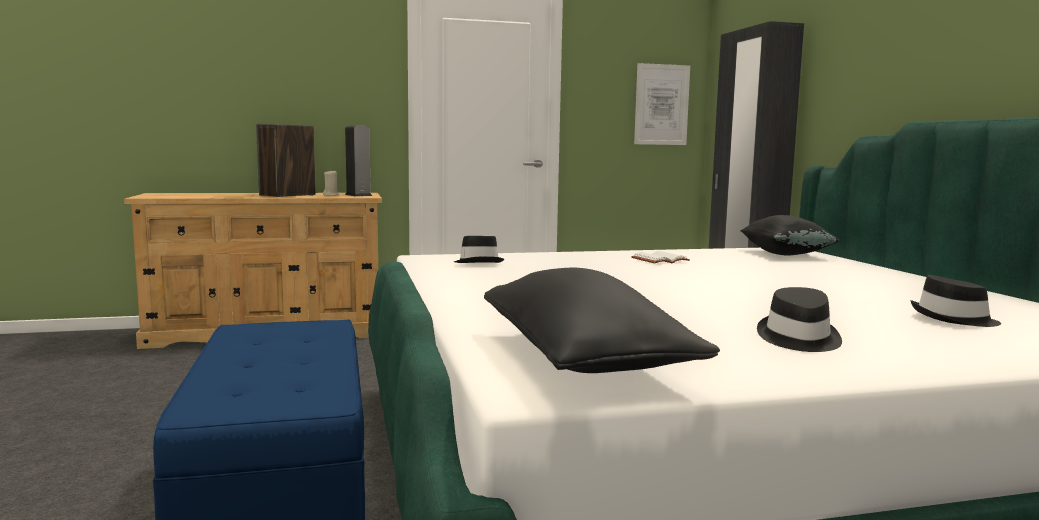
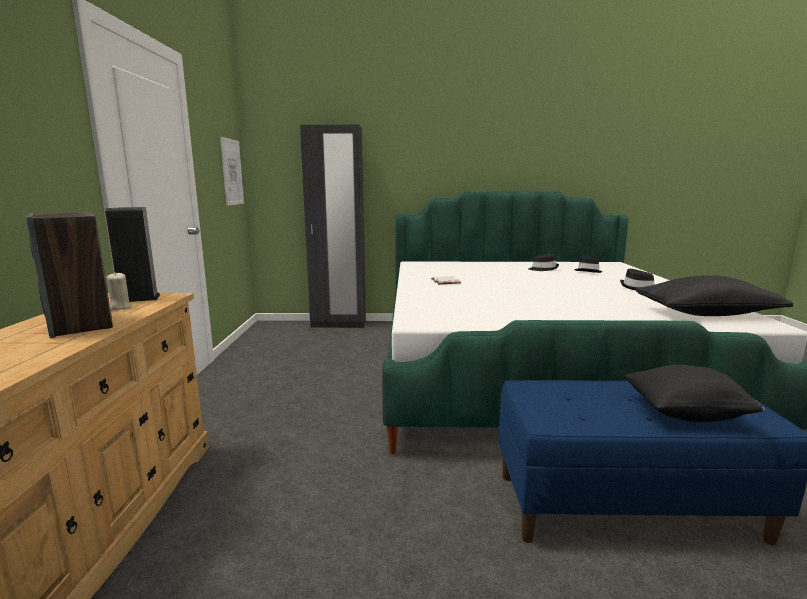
camera: 75 degrees left, 5 degrees up
(478, 262) = (446, 312): black hat -> black hat (543, 269)
(785, 254) = (431, 265): black pillow -> black pillow (685, 413)

